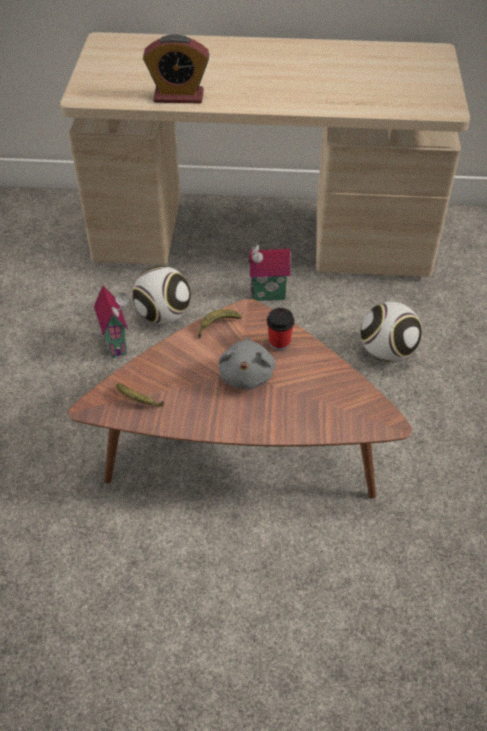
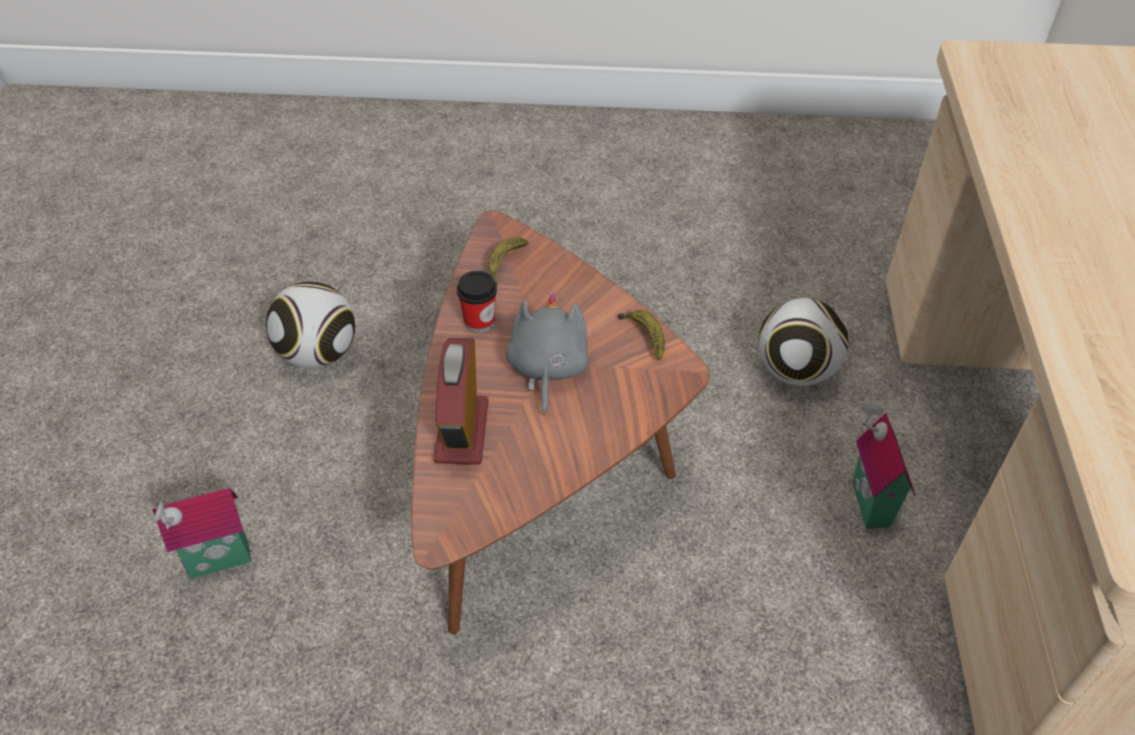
camera: 90 degrees right, 0 degrees up
(118, 344) = (728, 326): toy house -> toy house (219, 563)
(178, 96) = (1020, 148): alarm clock -> alarm clock (462, 431)
(246, 374) = (547, 369): grey plush toy -> grey plush toy turned 90 degrees clockwise
(279, 343) = (612, 407): cup -> cup (479, 322)
(387, 352) = (760, 684): football -> football (318, 354)

